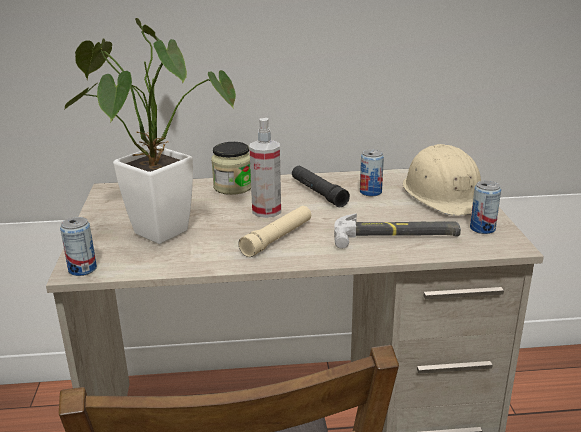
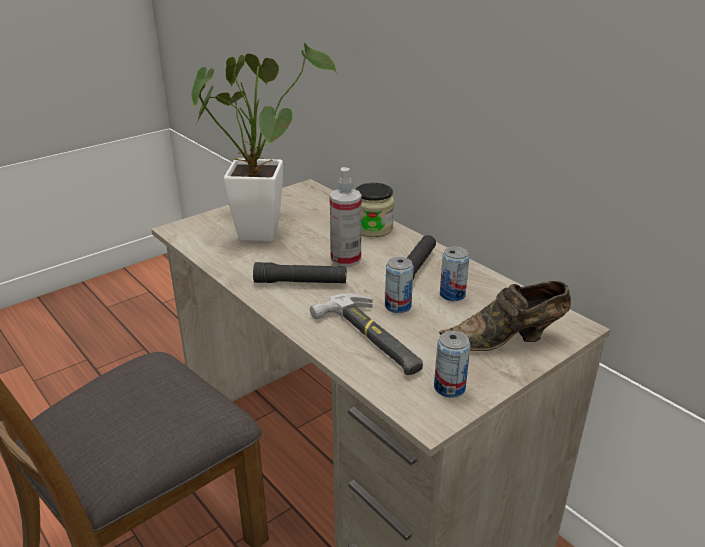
camera: 55 degrees right, 5 degrees up
(82, 269) = (180, 230): can -> can (398, 306)
(277, 238) = (301, 282): beige flashlight -> black flashlight
(445, 194) = (507, 340): beige hard hat -> brown shoe

